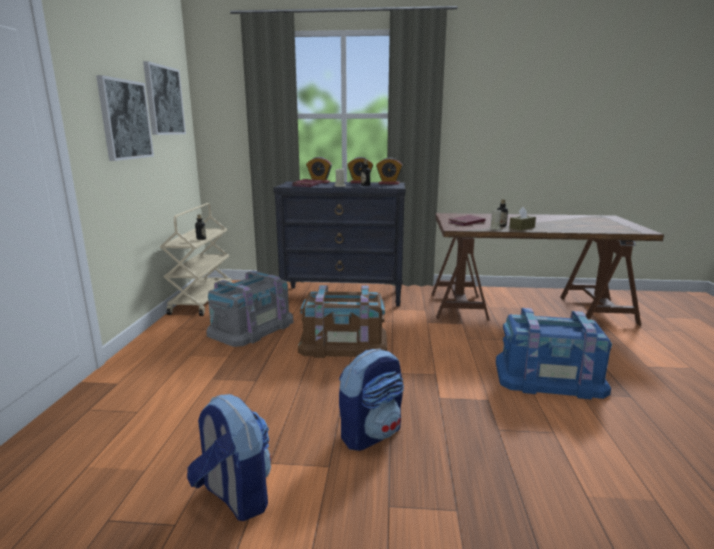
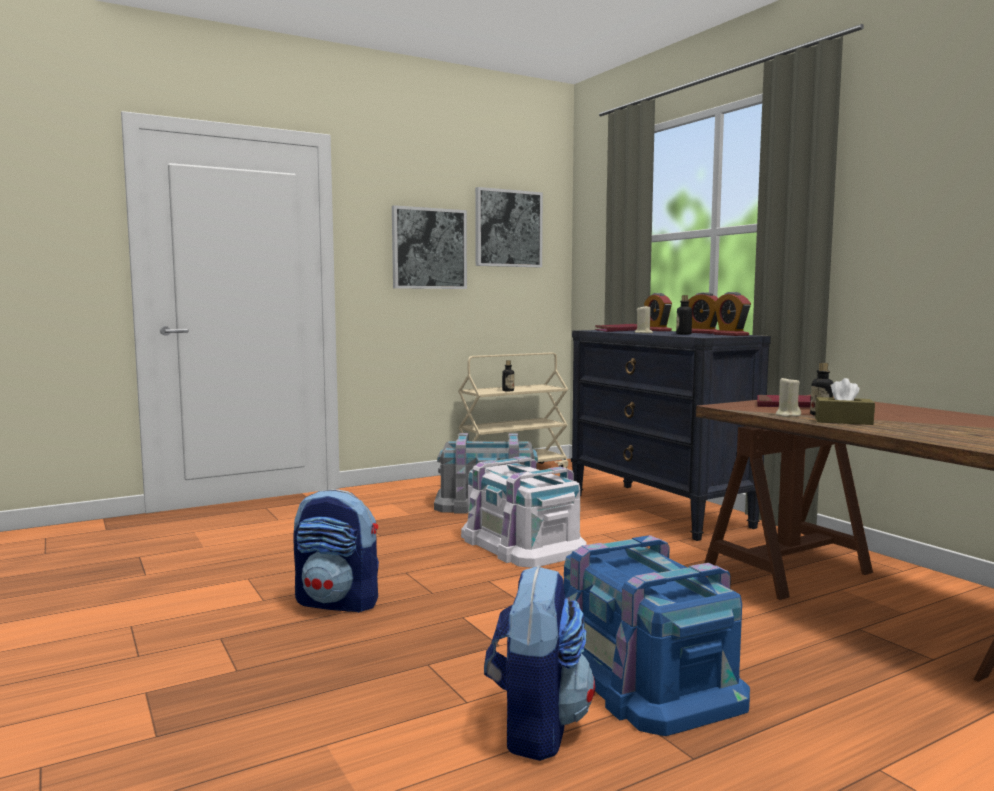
camera: 55 degrees right, 10 degrees down
(234, 496) = (191, 580): backpack -> backpack (536, 727)
(343, 344) = (521, 544): brown storage box -> white storage box

